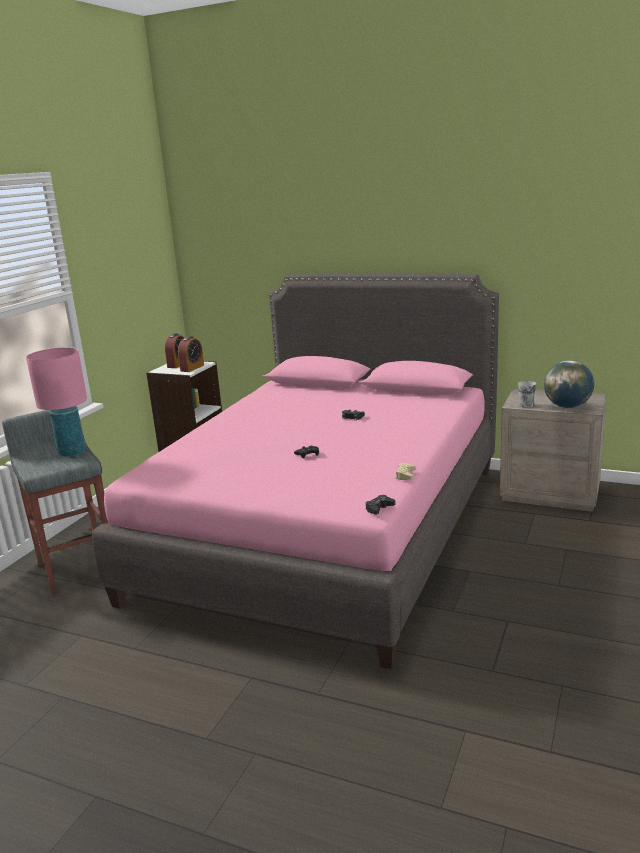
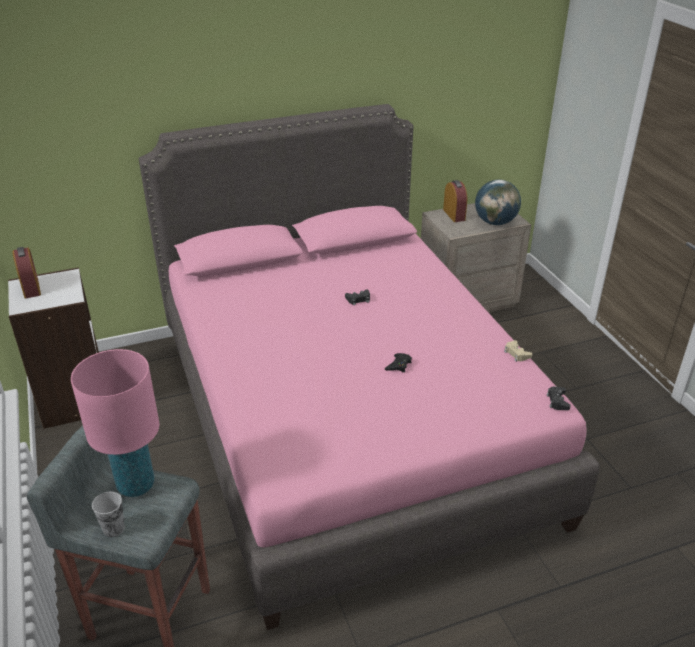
camera: 45 degrees left, 15 degrees up
(192, 368) = (65, 288): alarm clock -> alarm clock (454, 215)
(526, 405) = (464, 231): cup -> cup (113, 528)

